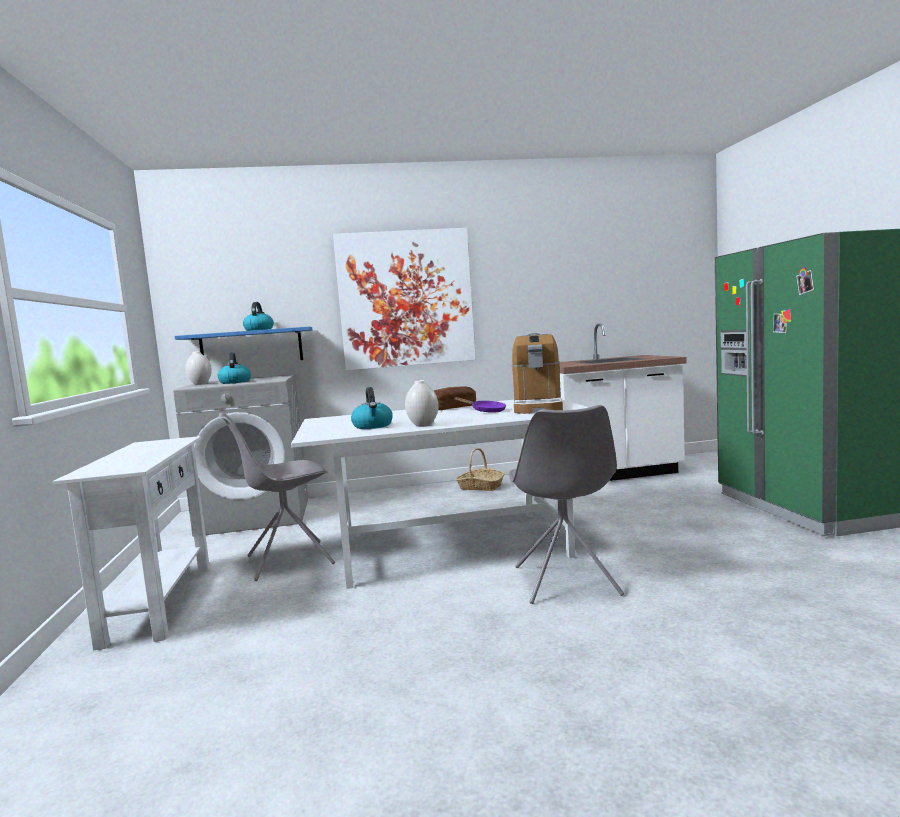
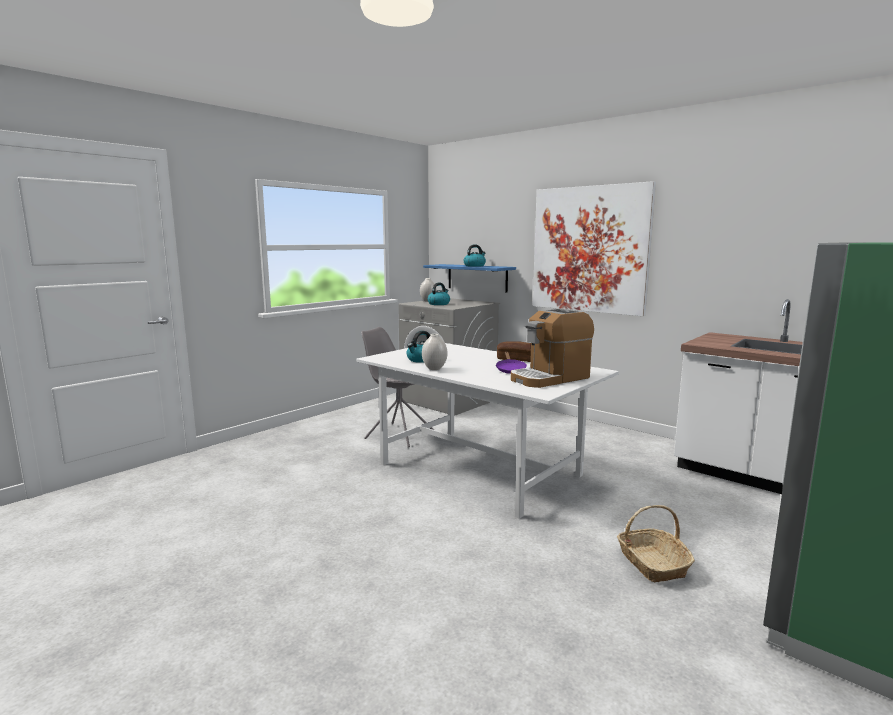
camera: 50 degrees right, 5 degrees up
(159, 603) = (320, 430): white console table -> none
(480, 487) = (612, 437): basket -> basket (652, 563)
(566, 582) = (469, 528): grey chair -> none

